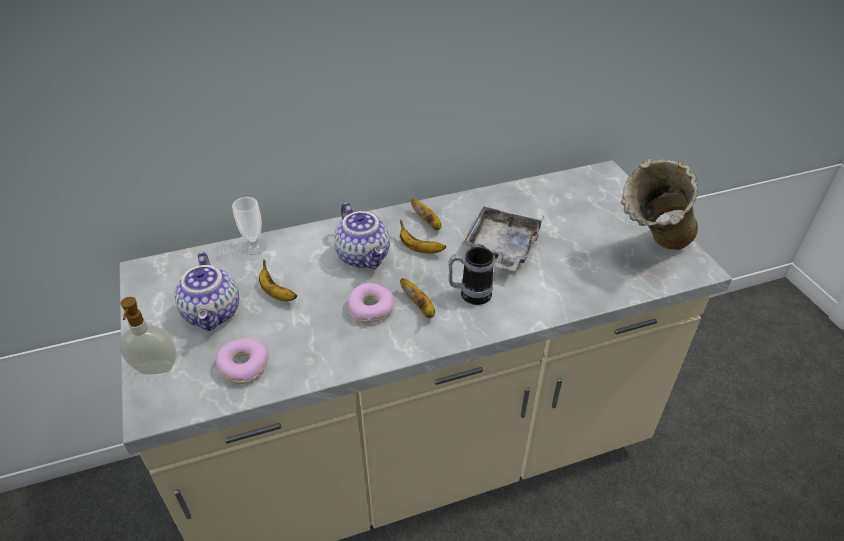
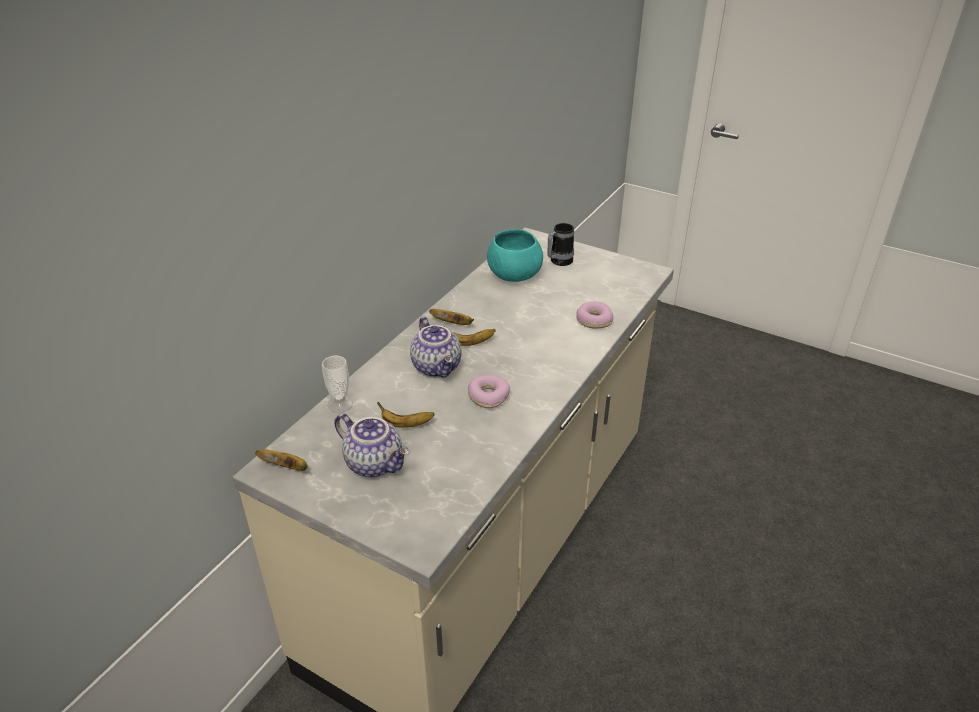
camera: 40 degrees left, 5 degrees down
(155, 369) = (384, 522): soap dispenser -> none
(243, 366) = (448, 480): donut -> donut (593, 320)
(365, 256) = (438, 367): teapot -> teapot turned 45 degrees clockwise
(419, 307) = (519, 378): banana -> banana (286, 467)
(469, 295) = (541, 354): mug -> mug (558, 262)
(501, 248) = (524, 315): grey tray -> none
(540, 204) = (514, 276): none -> turquoise bowl
(650, 254) = (617, 276): beige vase -> none

